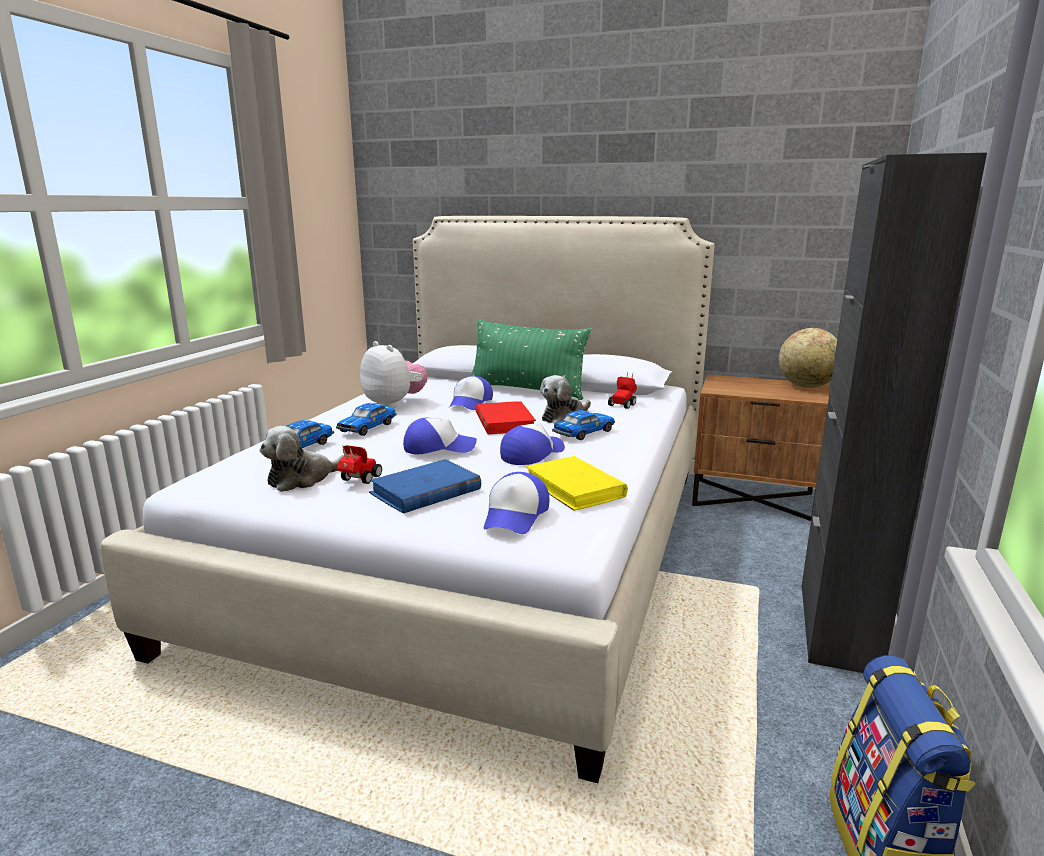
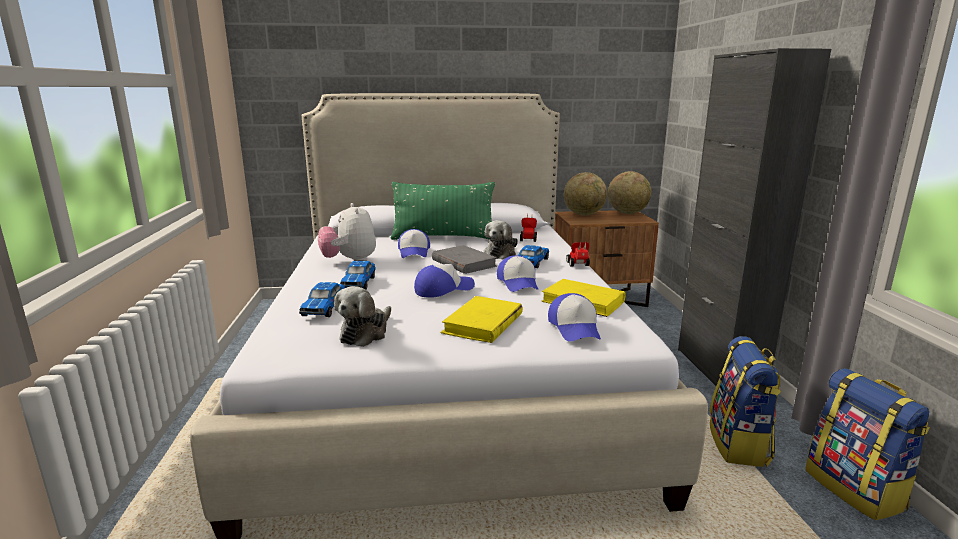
camera: 25 degrees left, 0 degrees up
(358, 480) = (416, 325): toy car -> toy car (578, 265)
(394, 404) = (349, 261): plush toy -> plush toy turned 135 degrees counterclockwise
(425, 491) = (483, 324): blue book -> yellow book
(504, 422) = (463, 263): red book -> grey book
(532, 454) = (518, 283): cap -> cap turned 150 degrees clockwise
(740, 382) = (584, 214): none -> globe
(763, 731) = (739, 445): none -> backpack

